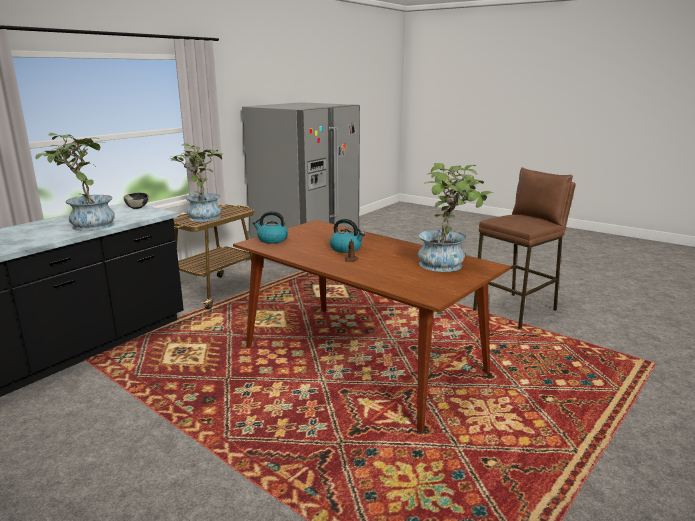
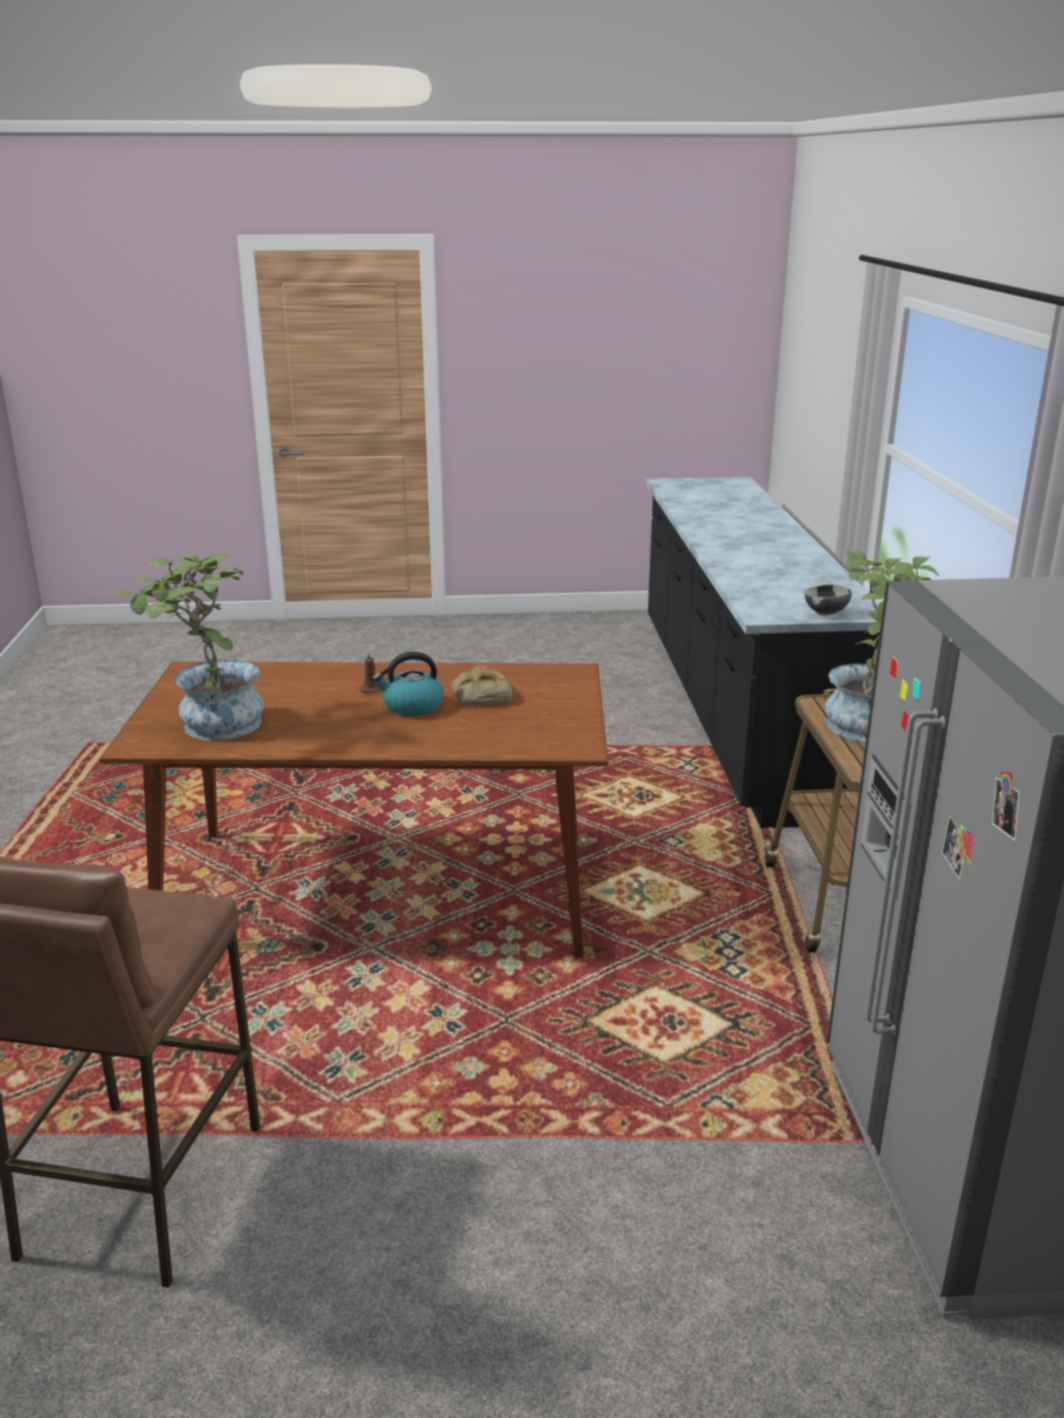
camera: 140 degrees right, 5 degrees up
(86, 225) = (757, 575): potted plant -> none
(272, 240) = (560, 686): kettle -> none
(309, 245) = (480, 694): none -> bread

